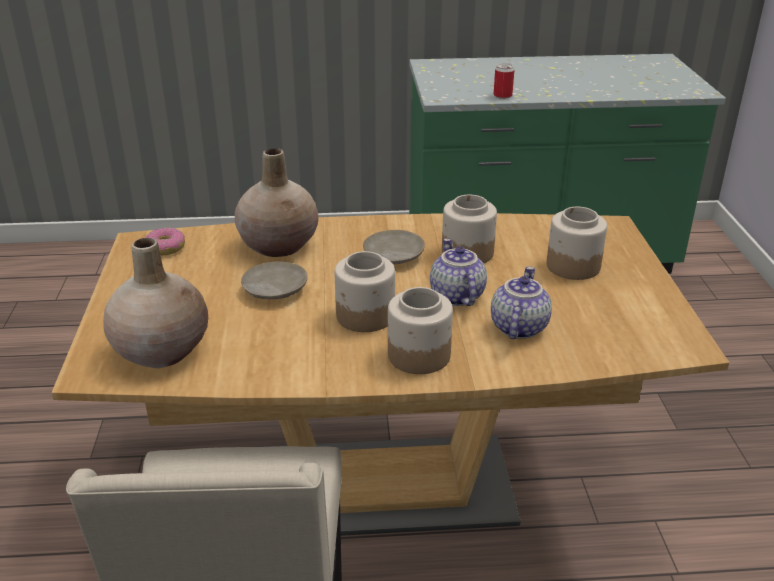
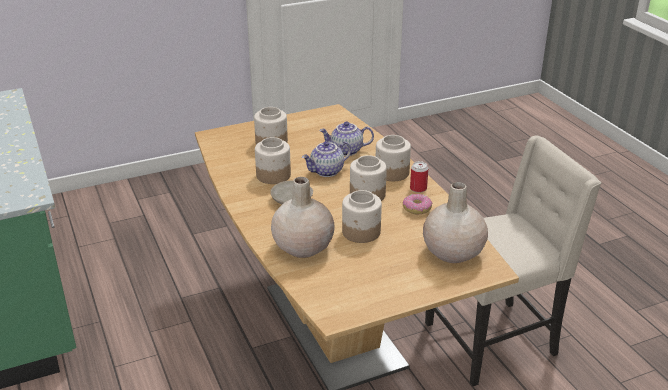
camera: 110 degrees left, 0 degrees up
(165, 248) = (337, 298): donut -> donut (417, 208)
(274, 290) = (361, 232): beige plate -> jar
(502, 96) = (25, 168): can -> can (418, 188)

